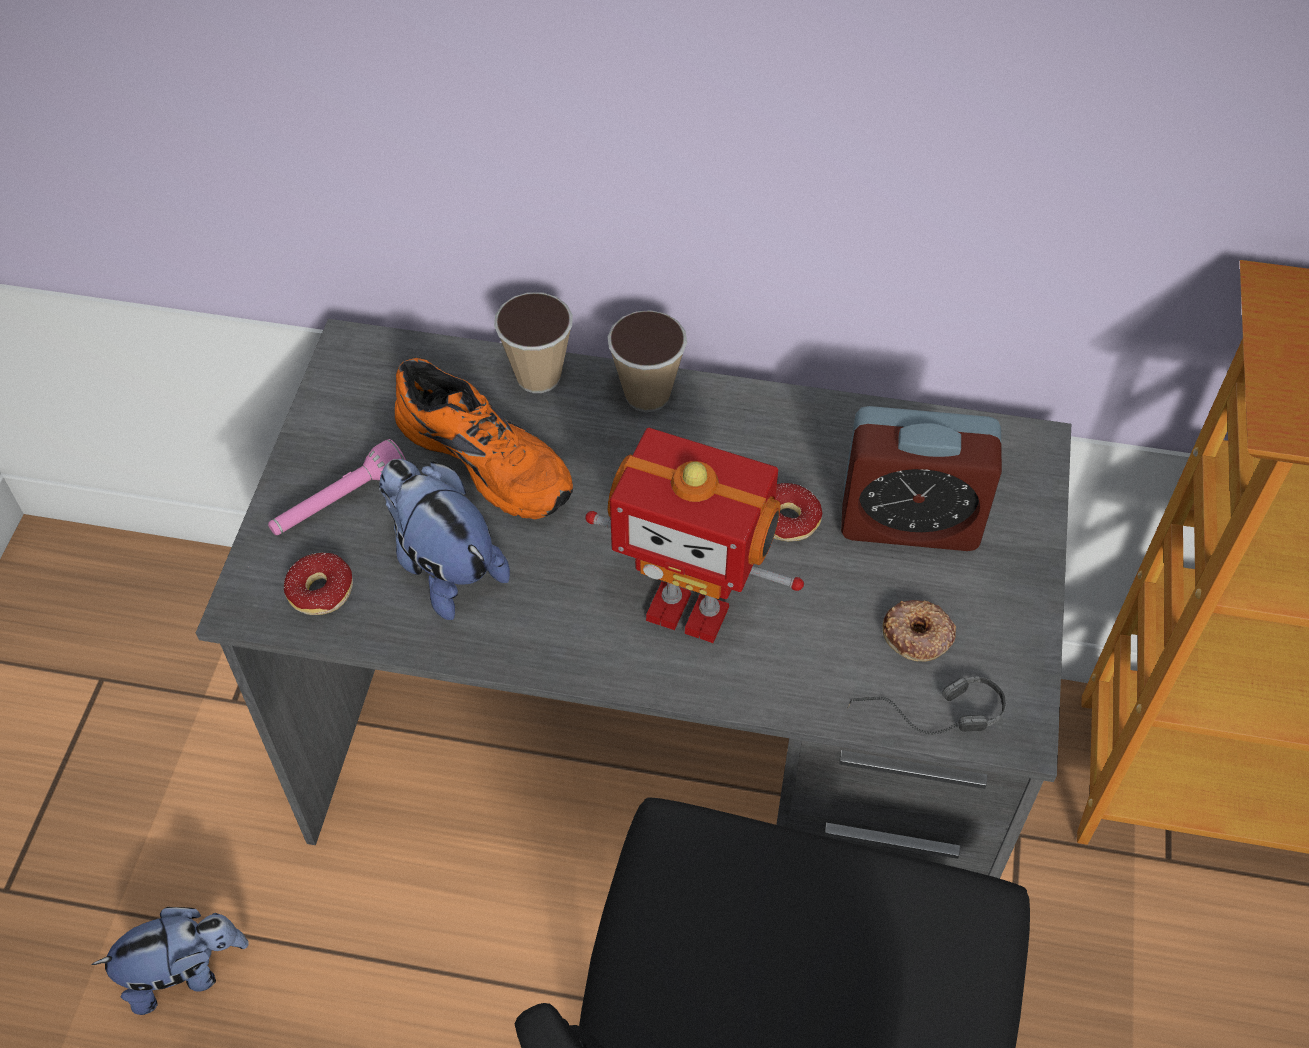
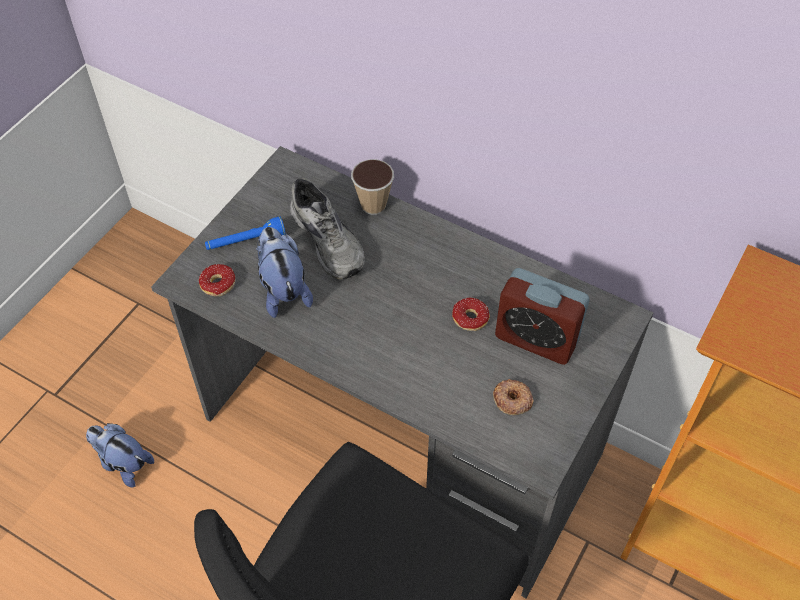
camera: 20 degrees right, 0 degrees up
(185, 972) = (123, 464): plush toy -> plush toy turned 150 degrees counterclockwise
(339, 502) = (245, 242): pink flashlight -> blue flashlight
(489, 456) = (330, 240): orange shoe -> grey shoe
(647, 395) = (426, 231): cup -> none
(689, 609) = (398, 349): toy robot -> none
(926, 720) = (496, 445): headphones -> none

